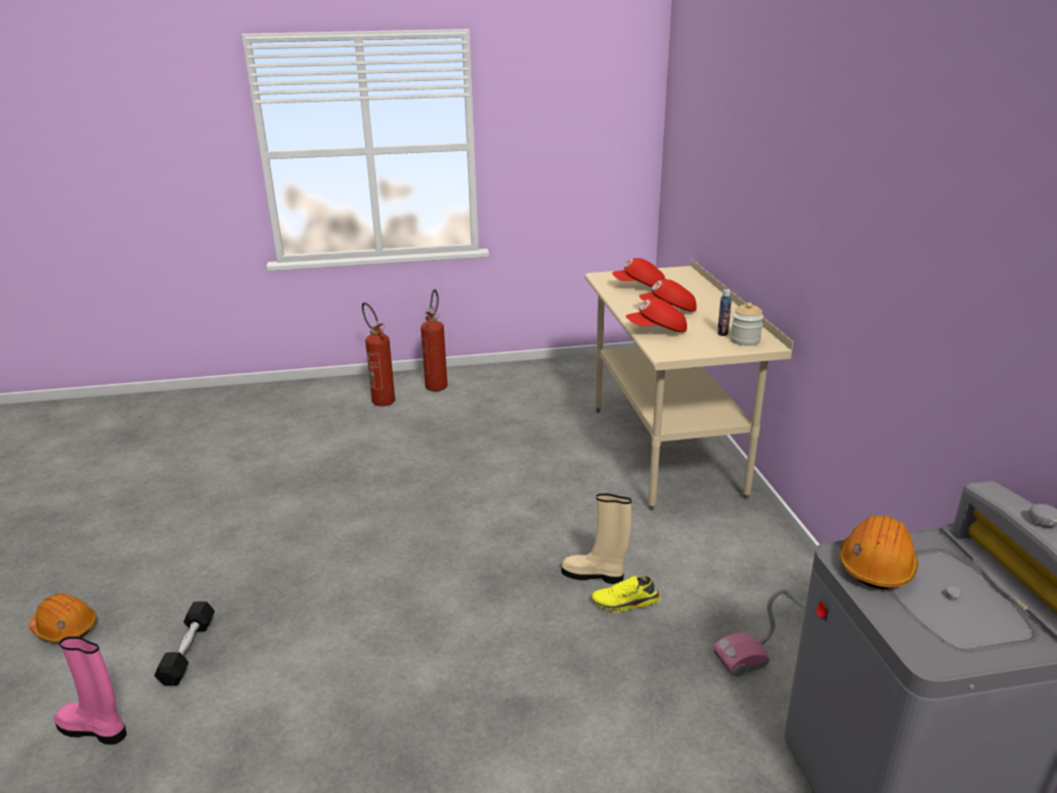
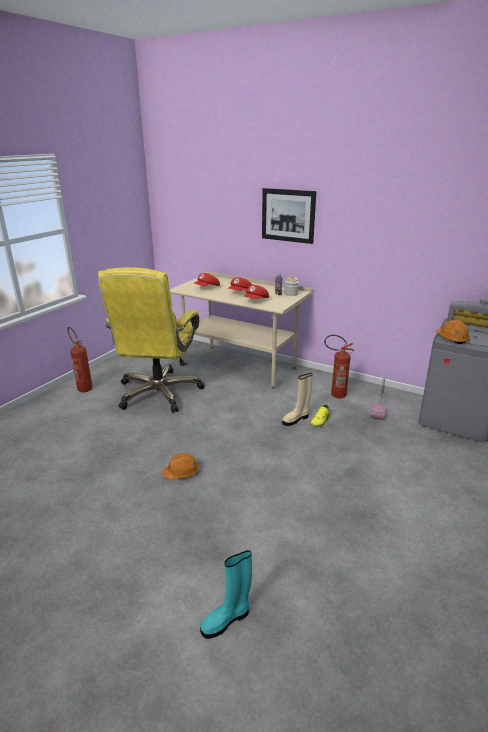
camera: 50 degrees left, 0 degrees up
(65, 628) = (109, 611): orange hard hat -> orange hard hat (181, 472)
(95, 729) = (226, 620): pink boot -> turquoise boot
(188, 651) = (201, 560): black dumbbell -> none
(381, 399) = (63, 408): fire extinguisher -> fire extinguisher (334, 394)
(499, 432) = (159, 392): none -> yellow office chair
(788, 176) = (288, 215): none -> picture

